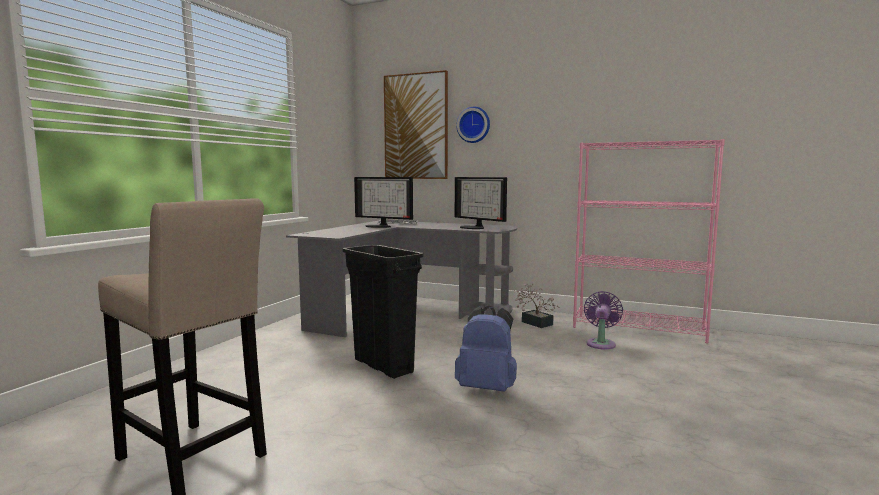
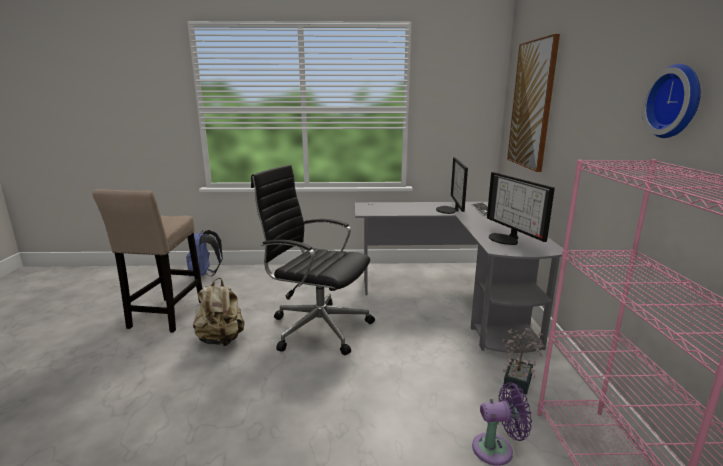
camera: 65 degrees right, 10 degrees up
(341, 419) = (221, 340): none -> beige backpack
(383, 366) = (317, 327): black trash can -> black office chair
(474, 125) = (567, 107): wall clock -> wall clock (676, 101)
(474, 227) = (506, 239): monitor -> monitor turned 45 degrees counterclockwise
(487, 388) = (300, 387): blue backpack -> blue backpack (205, 275)

